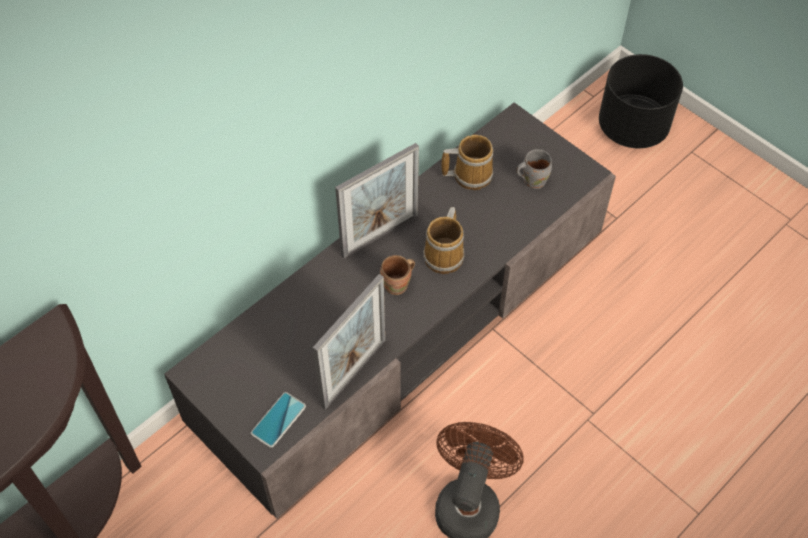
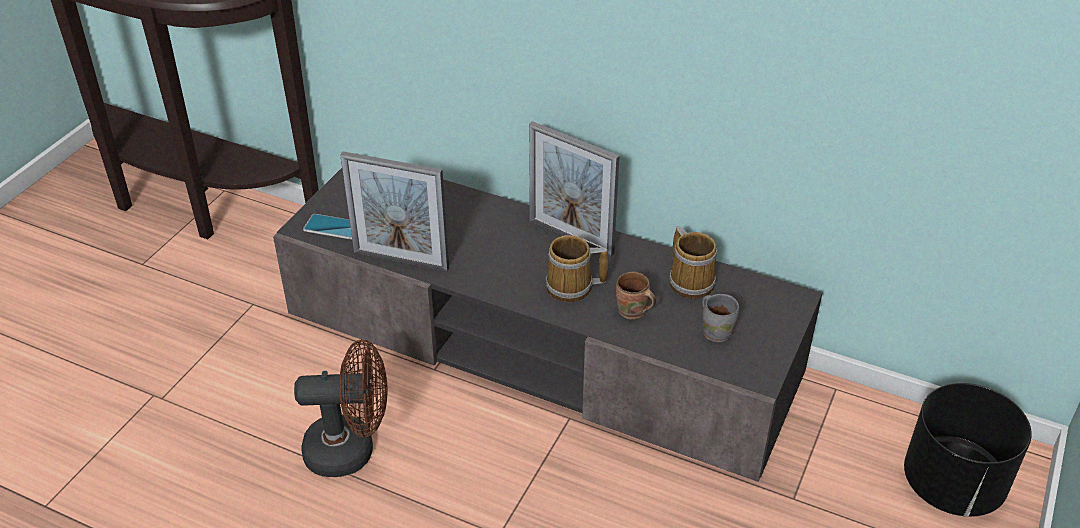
camera: 70 degrees right, 15 degrees down
(398, 285) = (516, 264): brown mug -> brown mug (632, 313)

